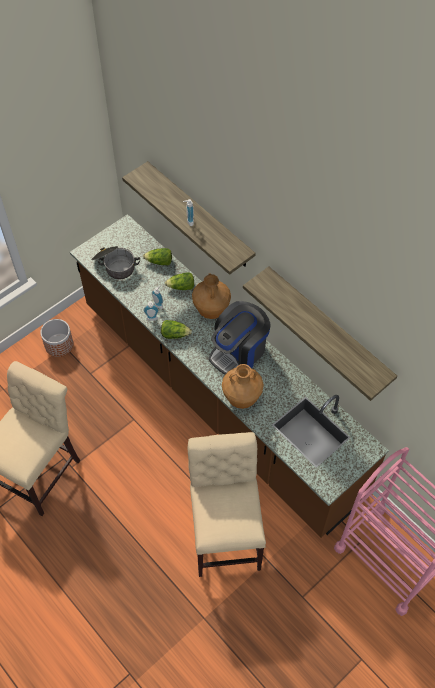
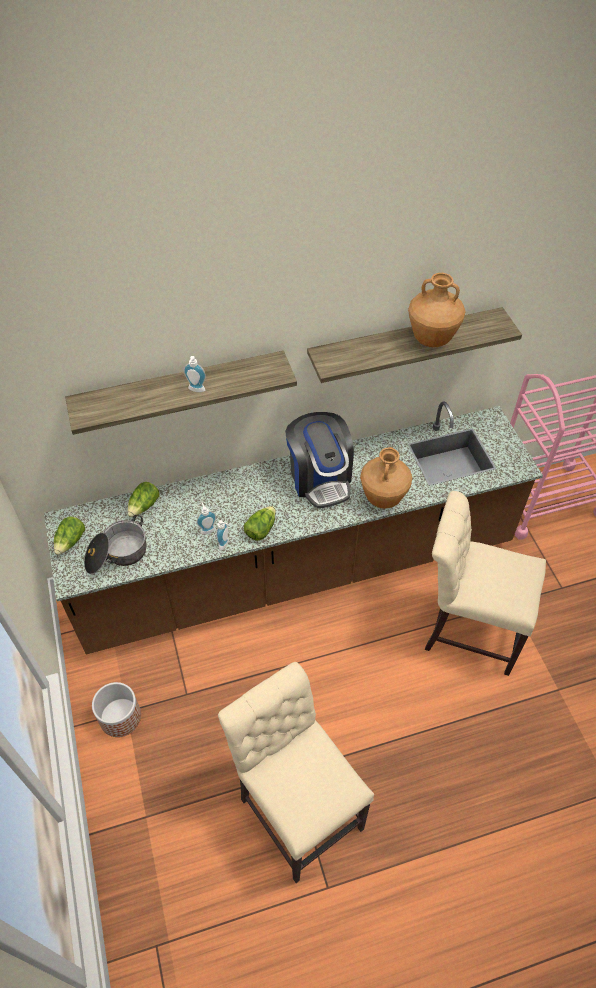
camera: 65 degrees left, 5 degrees down
(181, 287) = (196, 498): lettuce -> lettuce (70, 541)
(211, 311) = (250, 482): brown vase -> brown vase (432, 339)

